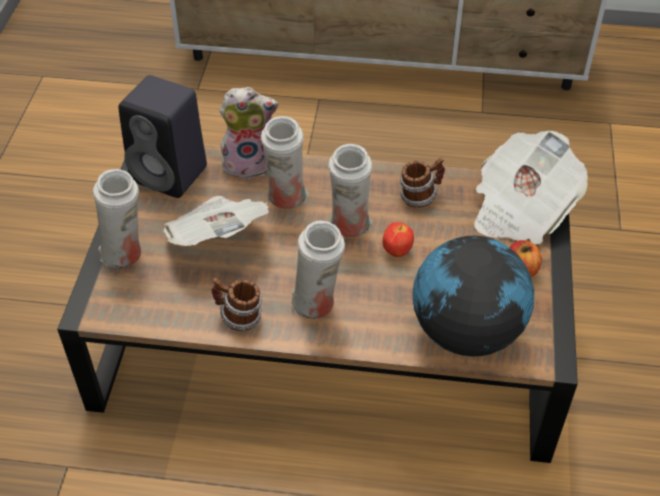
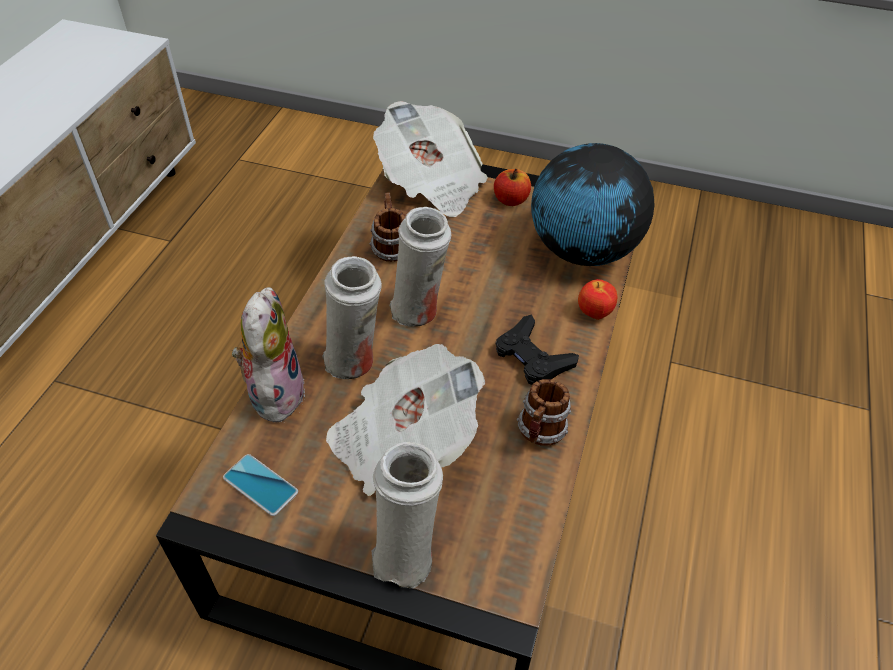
camera: 80 degrees left, 0 degrees up
(171, 174) = (260, 485): black speaker -> phone
(317, 305) = (532, 357): white vase -> black game controller
(396, 251) = (466, 280): apple -> apple (594, 313)

